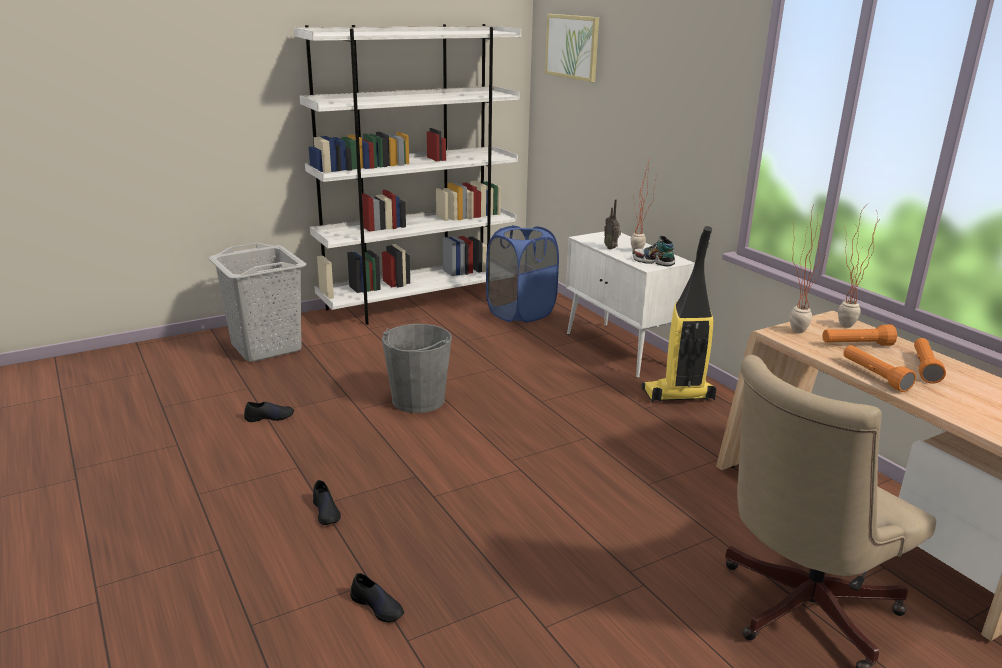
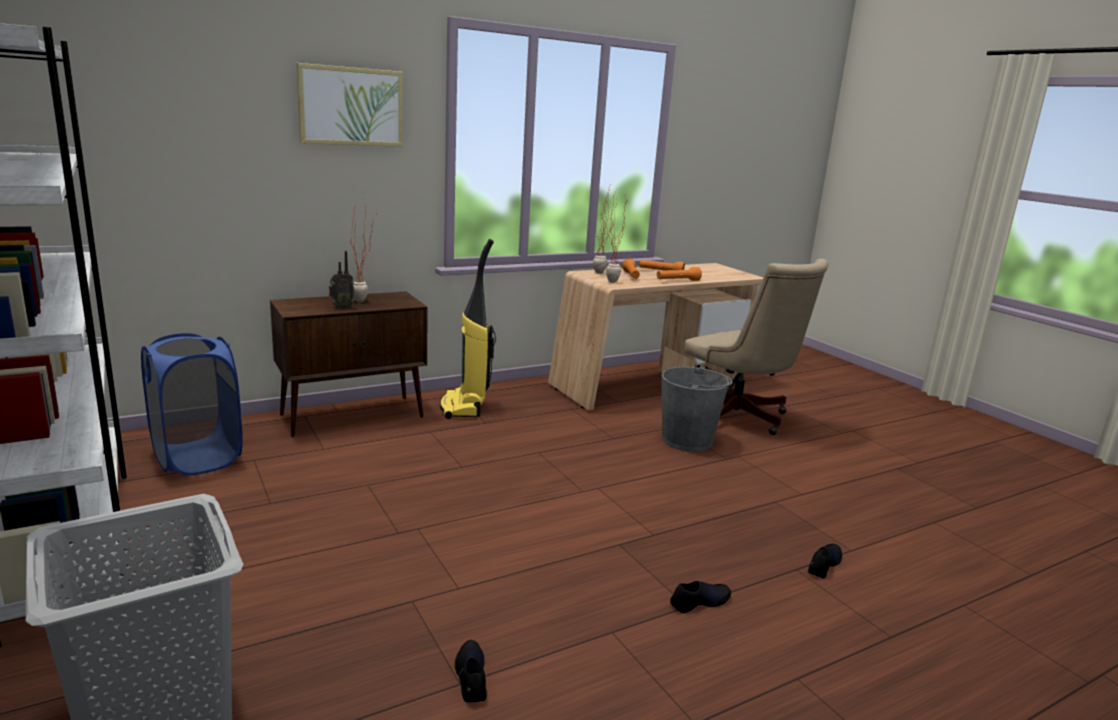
camera: 90 degrees left, 5 degrees down
(418, 400) = (443, 541): grey bucket -> grey bucket (687, 440)
(572, 47) = (104, 77): picture -> picture (351, 106)
(621, 350) = (354, 416): white cabinet -> brown cabinet
(653, 262) = (398, 301): shoe -> none

